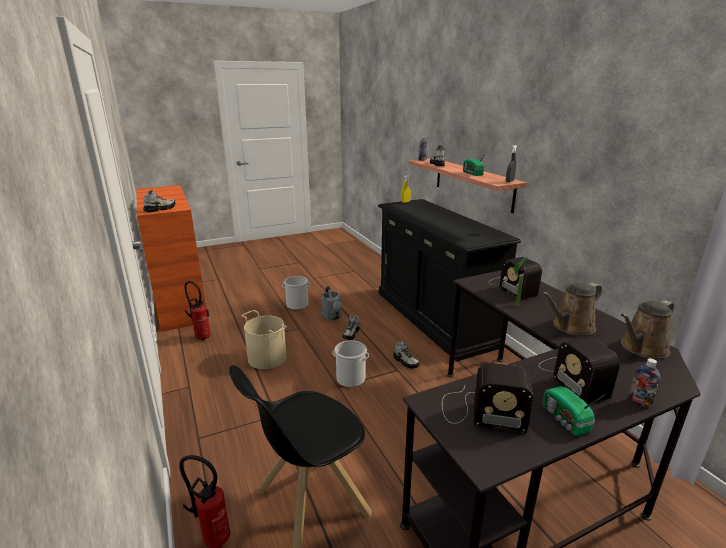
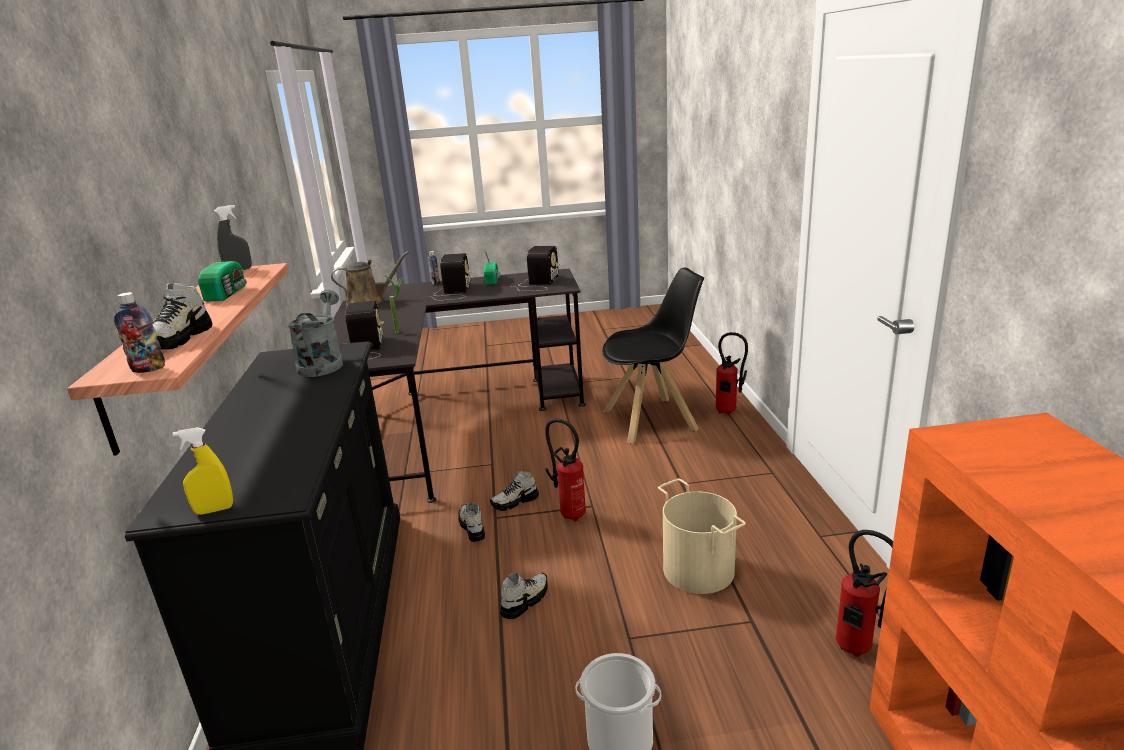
camera: 160 degrees left, 0 degrees up
(160, 209) = (1016, 438): shoe -> shoe (515, 502)
(332, 317) = (541, 664): grey watering can -> grey watering can (323, 363)
(350, 379) = (570, 514): bucket -> fire extinguisher
(479, 411) = (537, 283): radio -> radio turned 75 degrees clockwise
(570, 327) = (388, 314): brown watering can -> none

